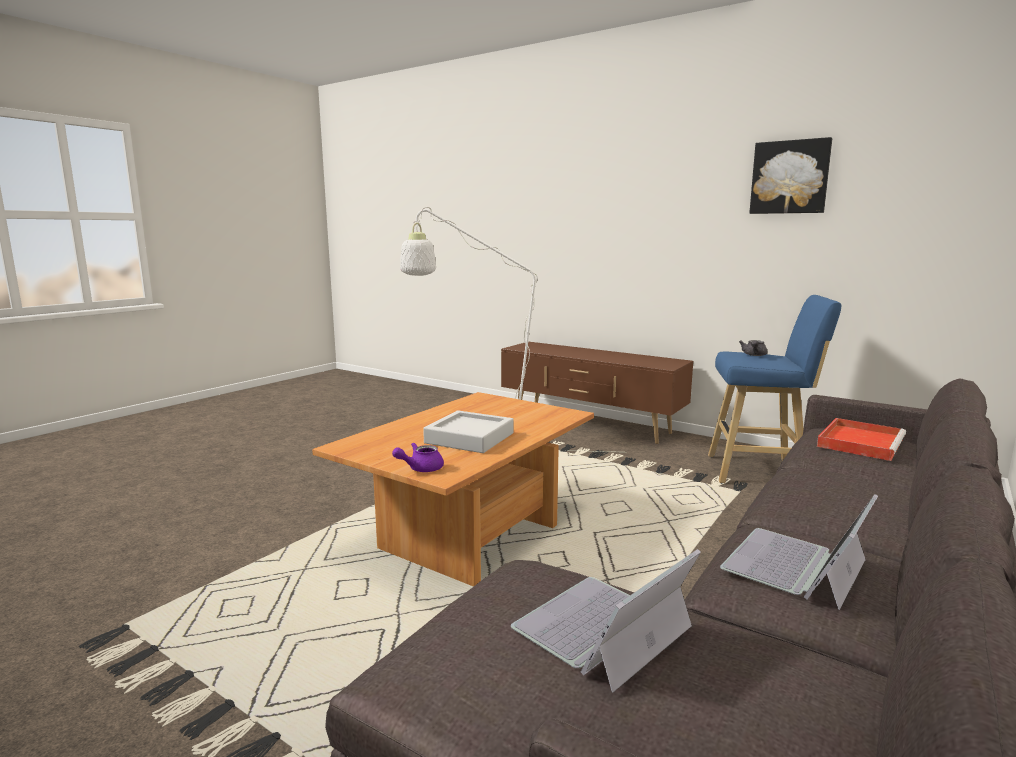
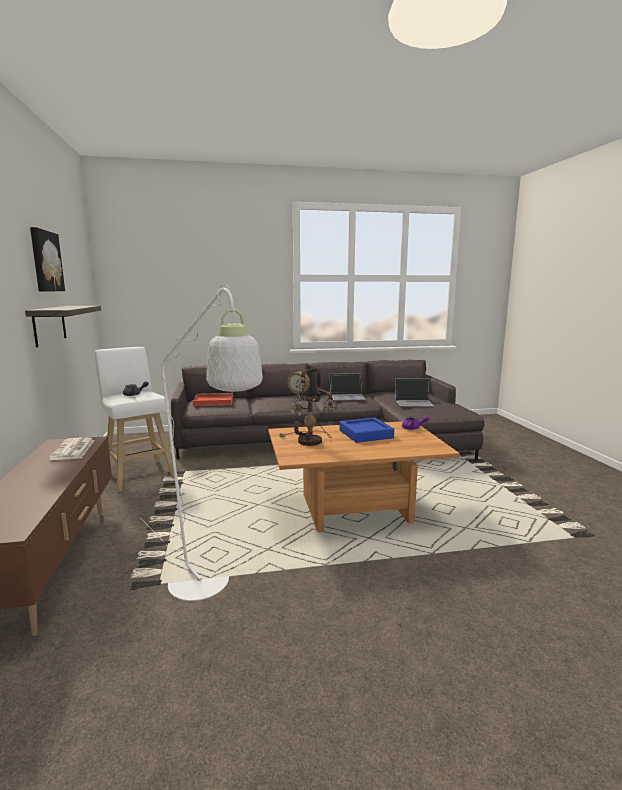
camera: 135 degrees left, 0 degrees up
(469, 438) = (365, 434): grey tray -> blue tray
(504, 412) = (310, 442): none -> table lamp
(644, 362) = (73, 450): none -> newspaper
(760, 472) = (139, 474): blue stool -> white stool
(769, 252) = (49, 325): none -> shelf

